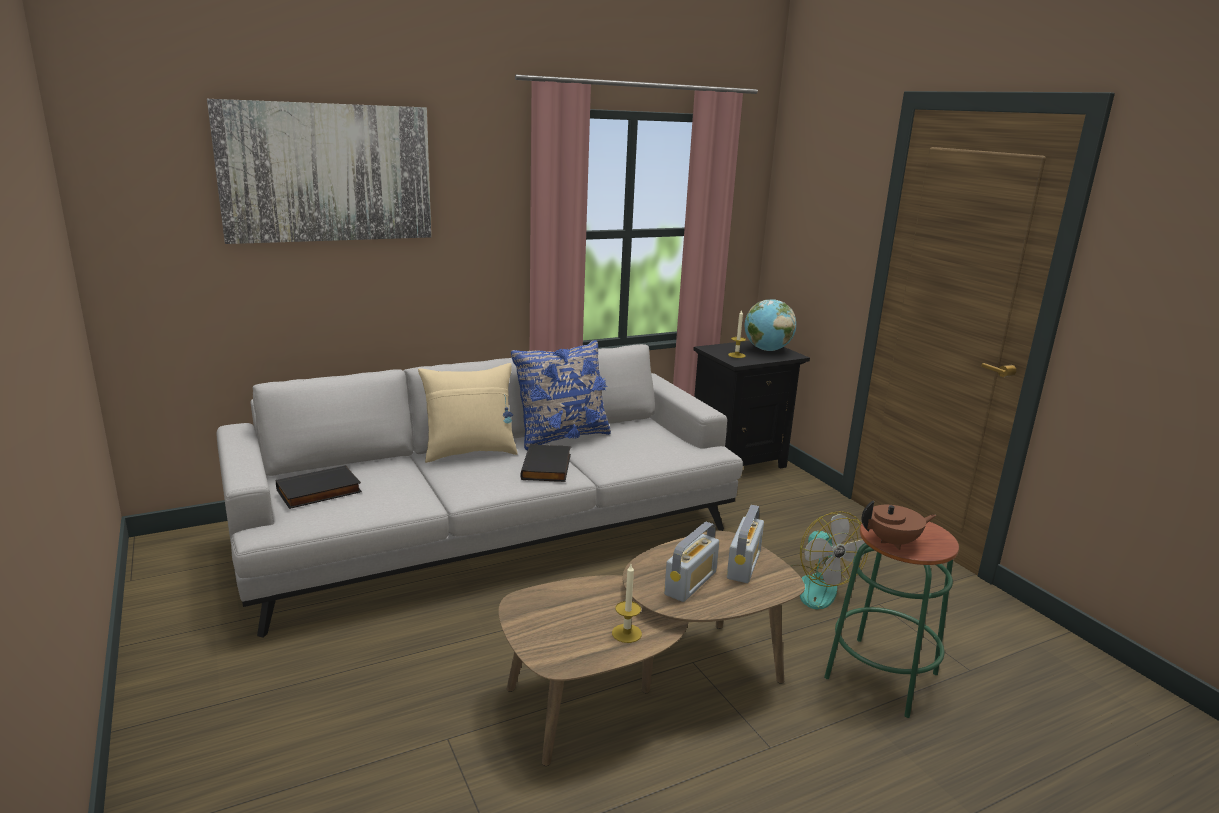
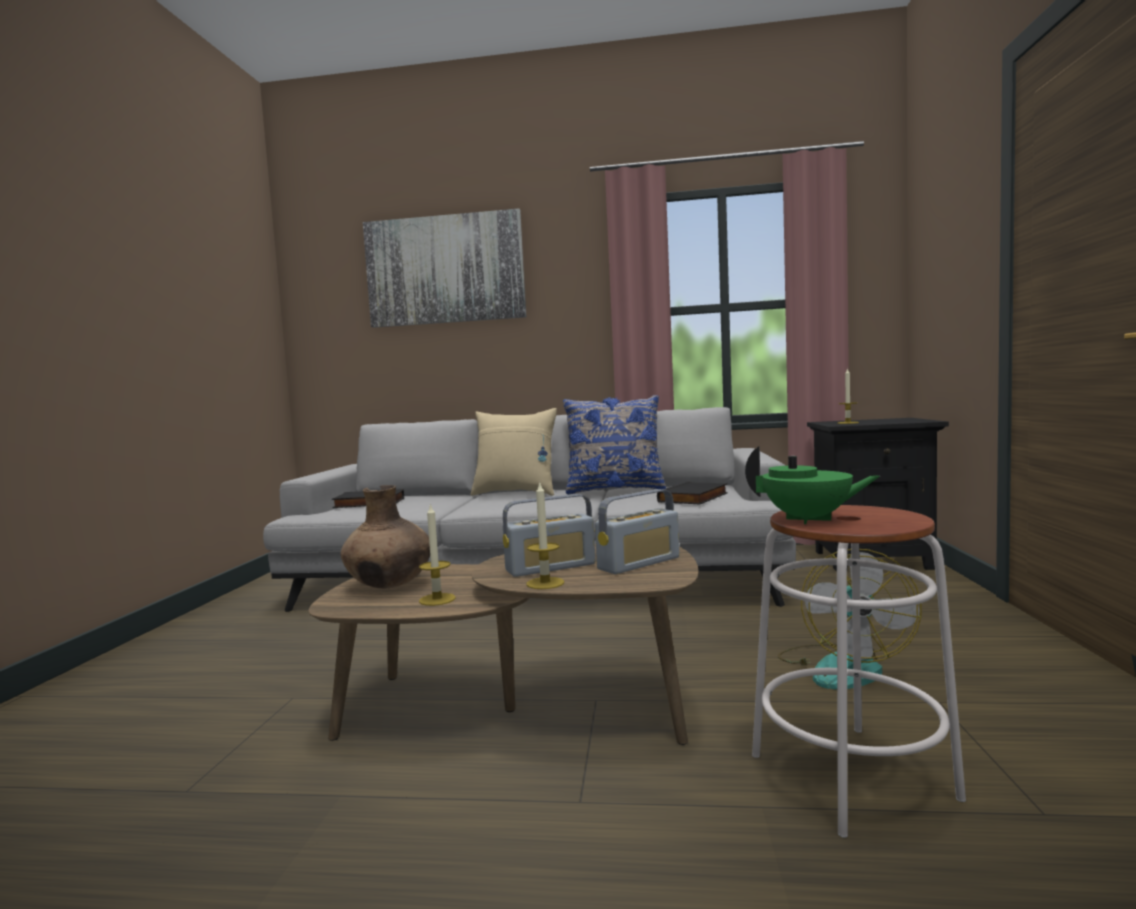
camera: 35 degrees right, 15 degrees down
(548, 467) = (564, 501): black book -> black book (694, 498)
(558, 624) = (390, 586): none -> brown vase
(716, 605) = (545, 583): none -> candle
(767, 350) = (896, 420): globe -> none
(881, 675) = (851, 776): green stool -> white stool
(893, 542) = (808, 519): brown teapot -> green teapot

